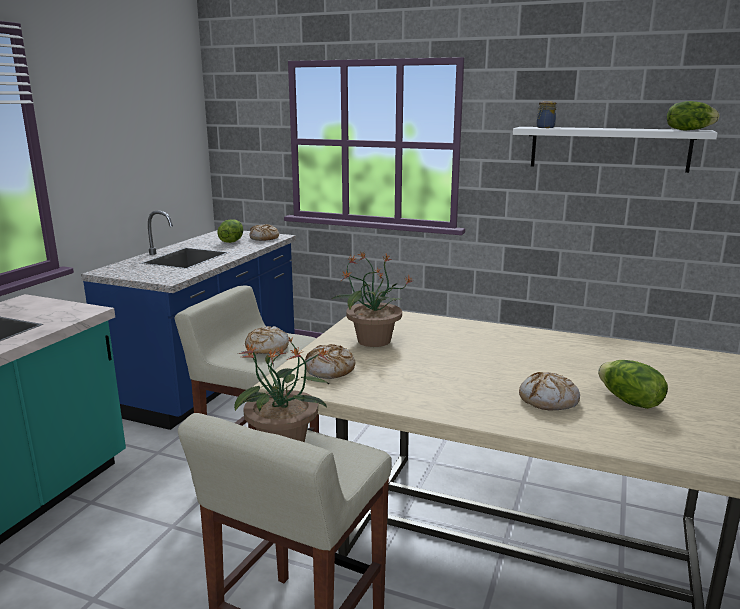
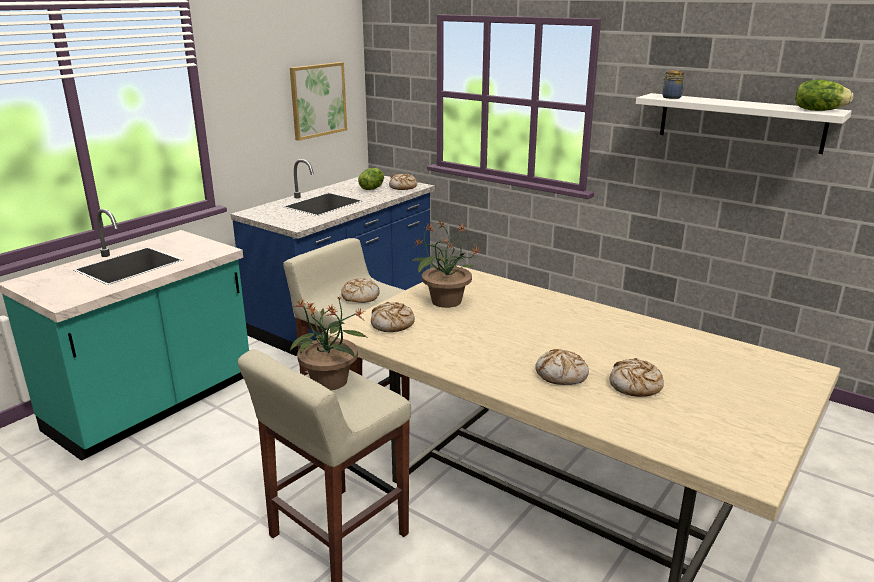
camera: 15 degrees right, 5 degrees up
(163, 151) = (318, 100): none -> picture
(629, 401) = (635, 385): lettuce -> bread

